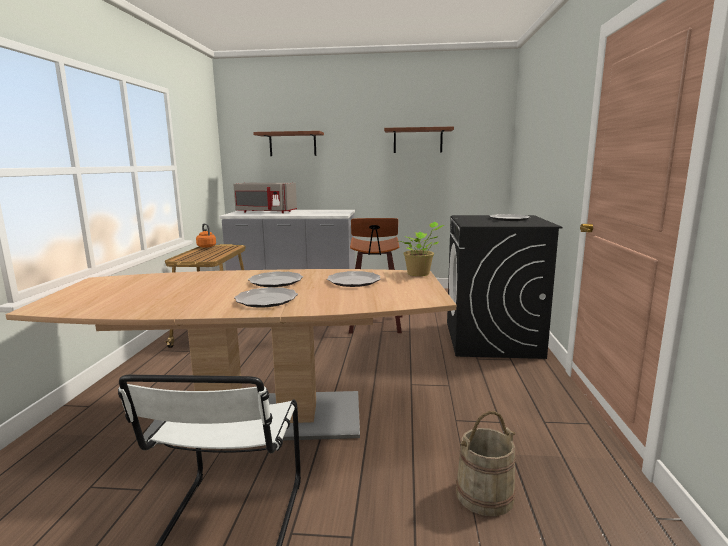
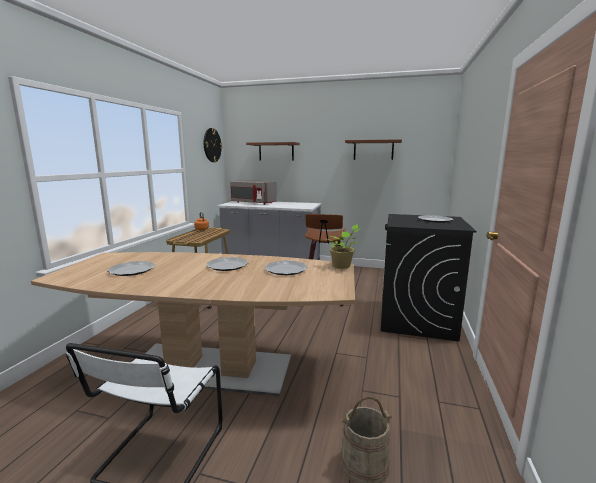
camera: 10 degrees right, 0 degrees up
(206, 135) = (212, 145): none -> wall clock
(267, 300) = (210, 282): plate -> plate (132, 270)

